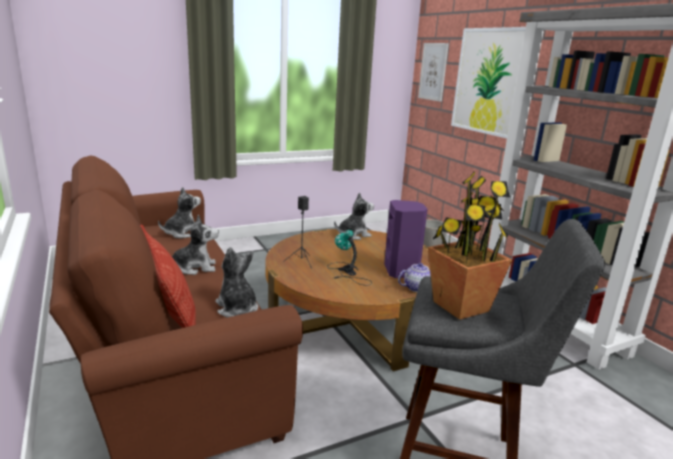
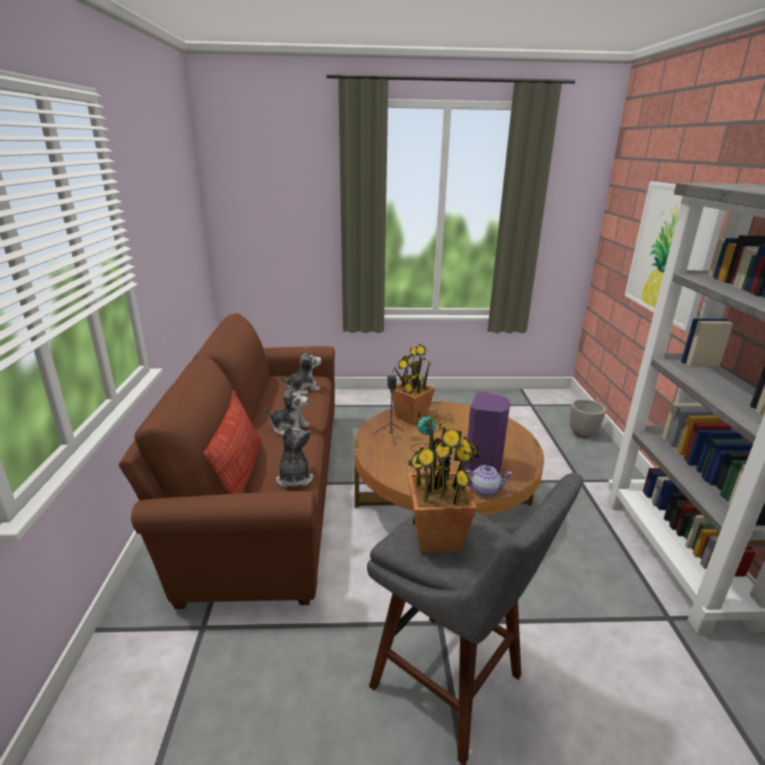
camera: 25 degrees right, 5 degrees up
(307, 244) = (411, 417): none -> potted plant
(353, 235) = (465, 413): plush toy -> none
(433, 71) = (618, 228): picture -> none

